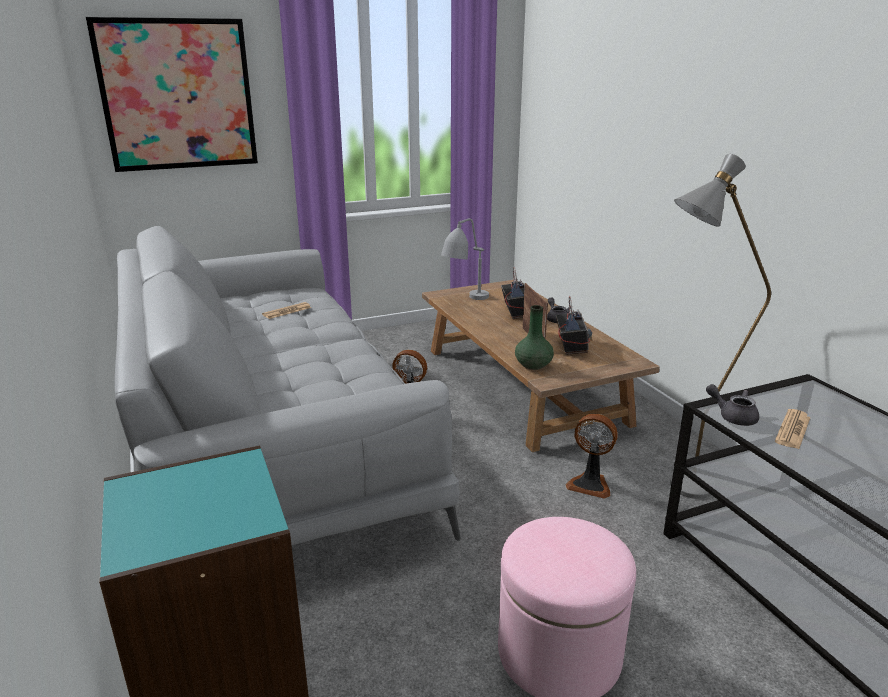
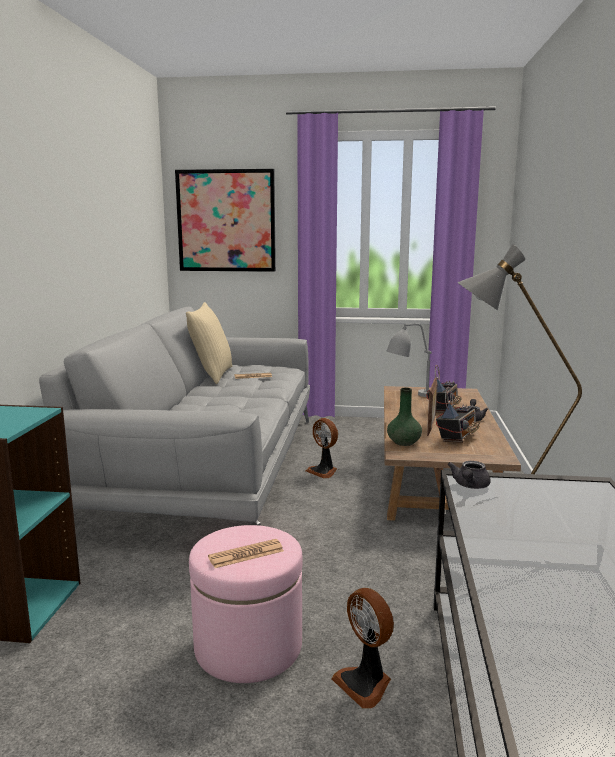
camera: 30 degrees right, 10 degrees down
(229, 319) = (211, 375): none -> beige pillow
(590, 484) = (410, 553): fan -> fan (365, 683)
(733, 416) = (469, 486): grey teapot -> grey teapot turned 135 degrees counterclockwise
(792, 430) = (514, 506): newspaper -> newspaper (246, 554)

